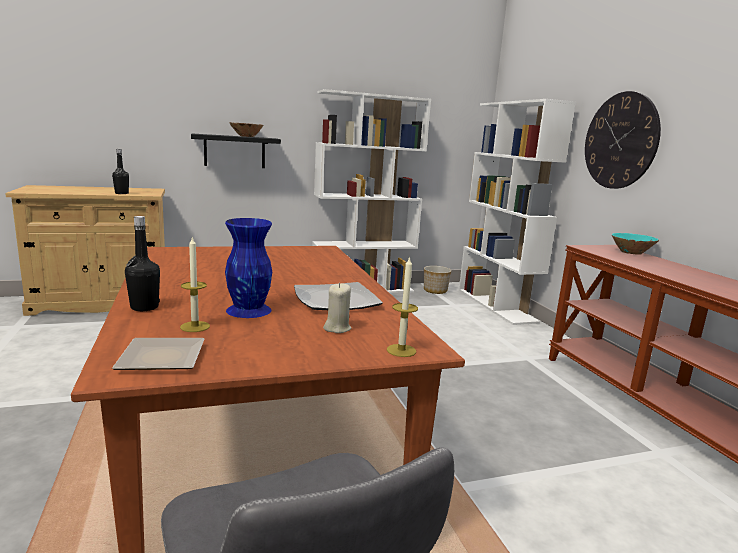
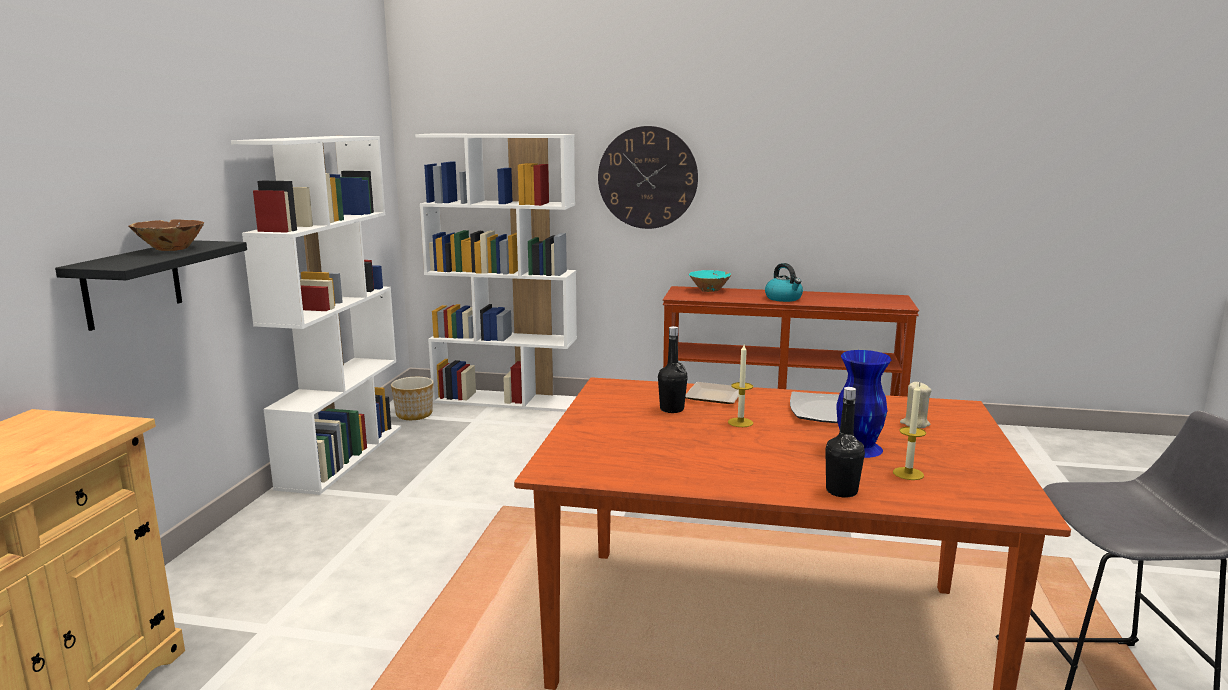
camera: 60 degrees left, 0 degrees up
(121, 193) = (65, 447): black bottle -> black bottle (672, 409)
(158, 359) = (996, 493): plate -> plate (715, 397)
(401, 350) = (967, 414): candle -> candle (740, 422)
(674, 273) = (784, 298): none -> kettle

